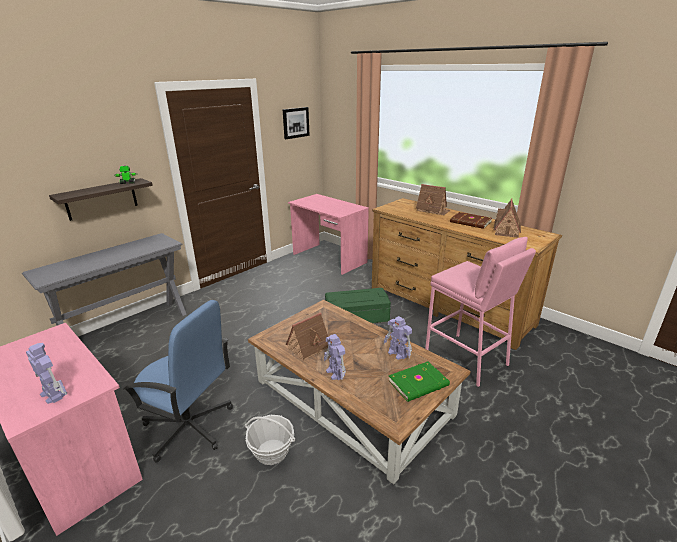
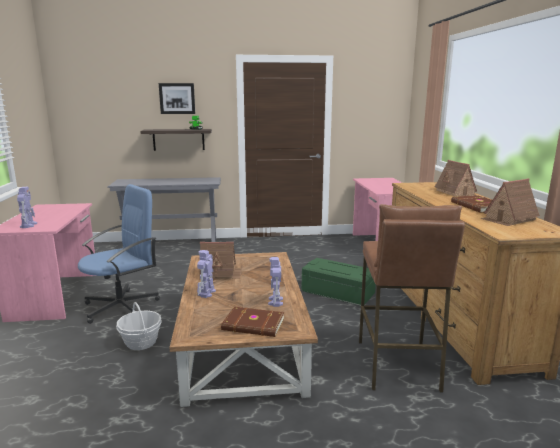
camera: 40 degrees right, 10 degrees down
(189, 427) = (122, 306): blue office chair -> blue office chair turned 105 degrees counterclockwise
(295, 122) = (375, 100): picture -> picture (177, 98)
(419, 384) = (253, 325): green book -> brown book
(466, 359) = (397, 365): pink stool -> brown stool

